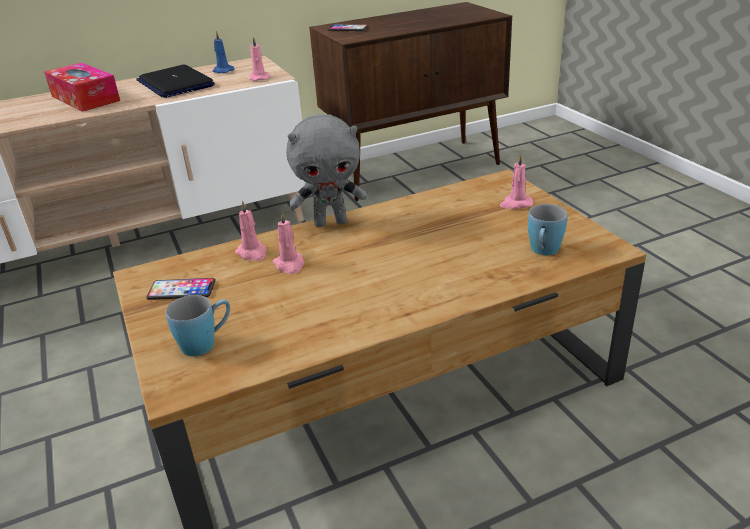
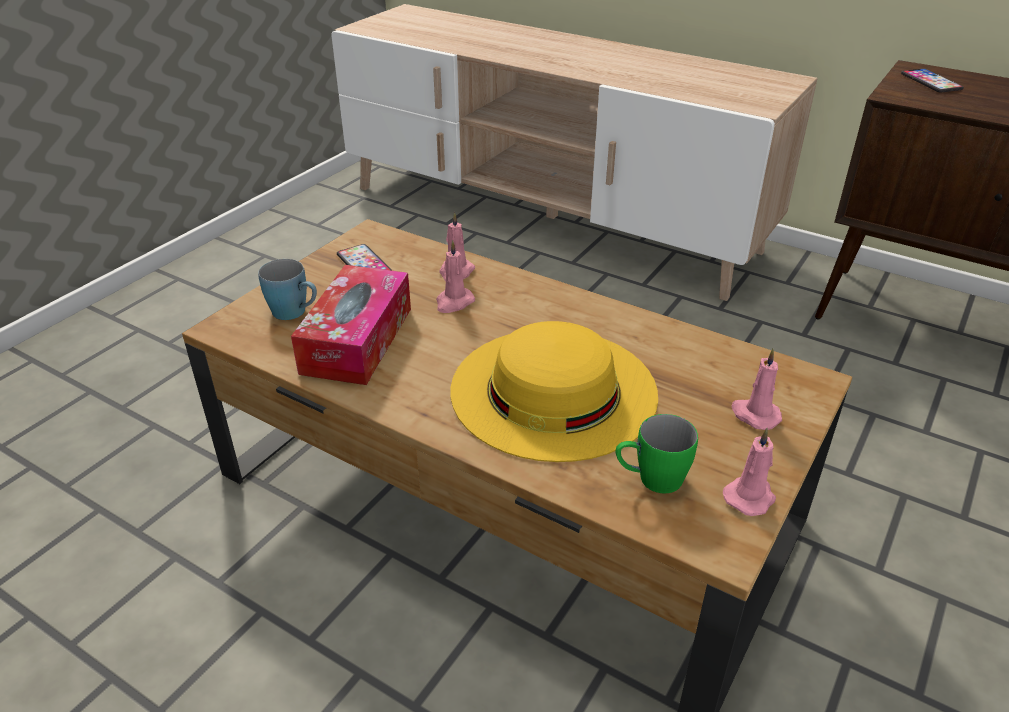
camera: 55 degrees right, 5 degrees up
(85, 98) = (573, 51): tissue box -> tissue box (357, 340)
(175, 83) = (664, 70): laptop -> none
(222, 71) = (733, 76): blue candle -> none
(259, 78) = (745, 101): pink candle -> pink candle (750, 496)
(331, 222) = (559, 293): grey plush toy -> none
(432, 257) = (553, 390): none -> yellow hat
(543, 252) = (650, 480): blue mug -> green mug

